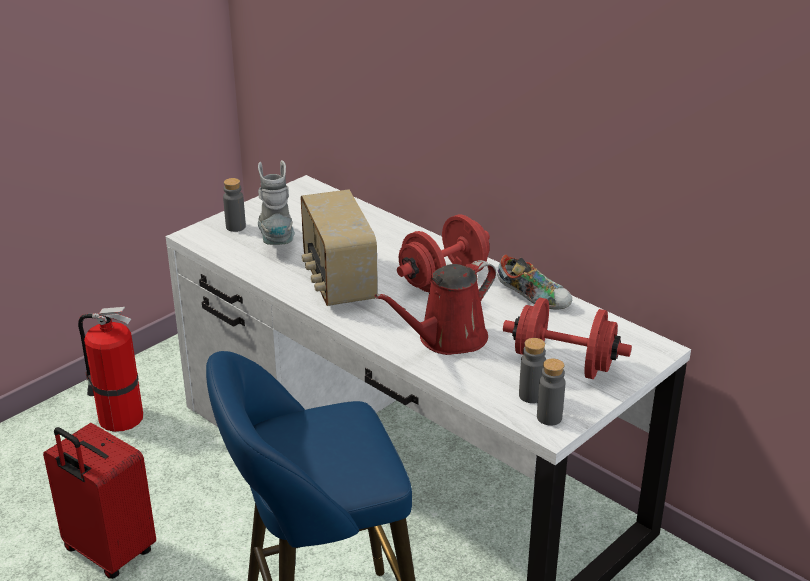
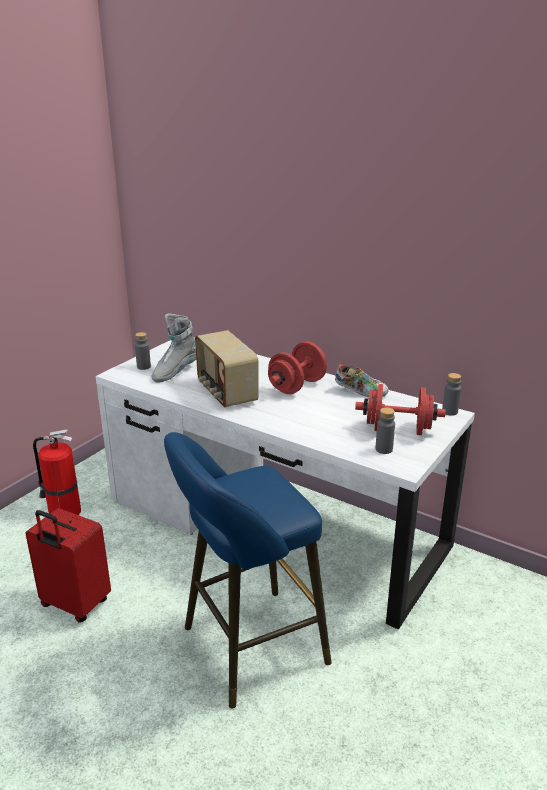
camera: 10 degrees left, 5 degrees down
(277, 240) = (175, 372): grey boot -> grey boot turned 120 degrees counterclockwise
(447, 339) = (313, 421): red watering can -> none
(549, 417) = (401, 461): grey bottle -> grey bottle (449, 412)

